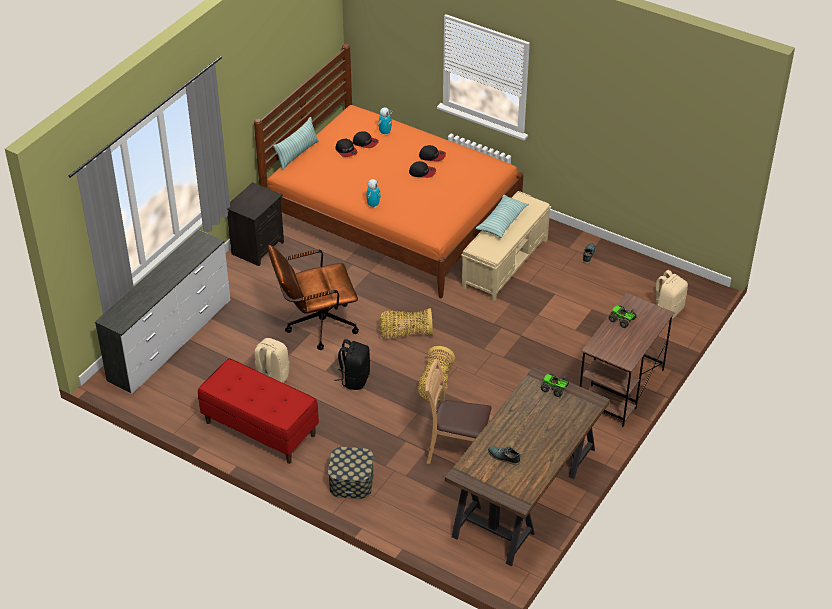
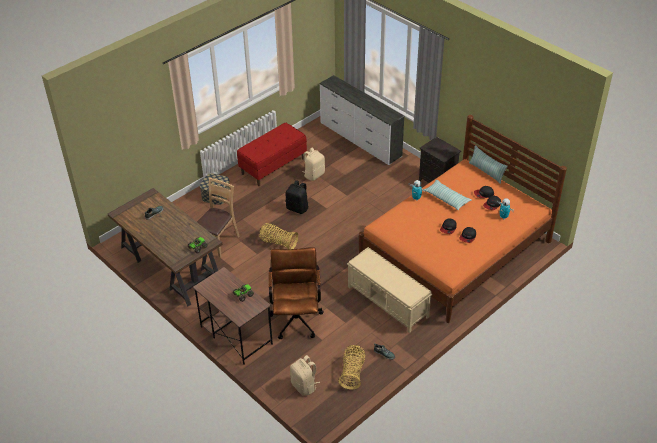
camera: 105 degrees right, 0 degrees up
(315, 325) = (352, 198): brown office chair -> brown office chair (296, 317)
(405, 333) = (331, 237): basket -> basket (352, 372)
(502, 221) = (395, 274): pillow -> pillow (447, 198)

